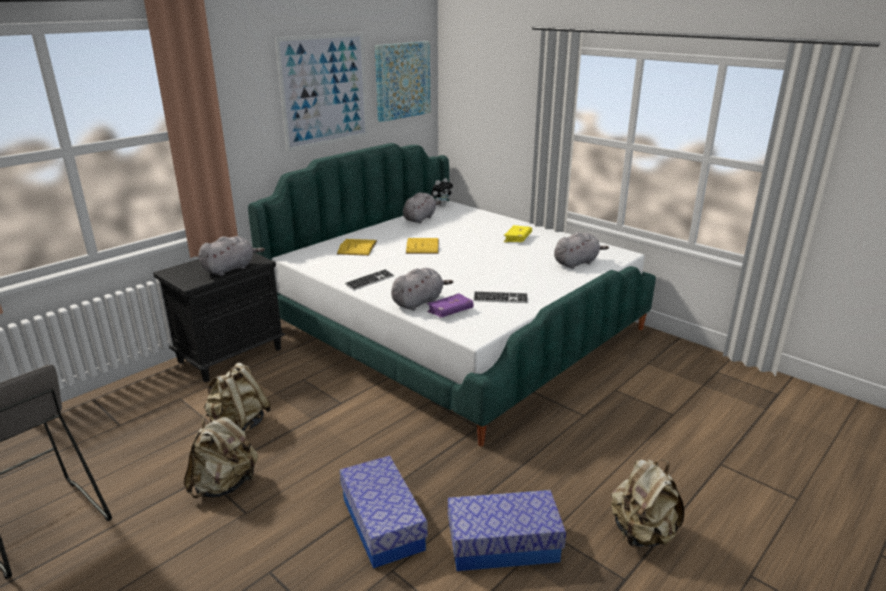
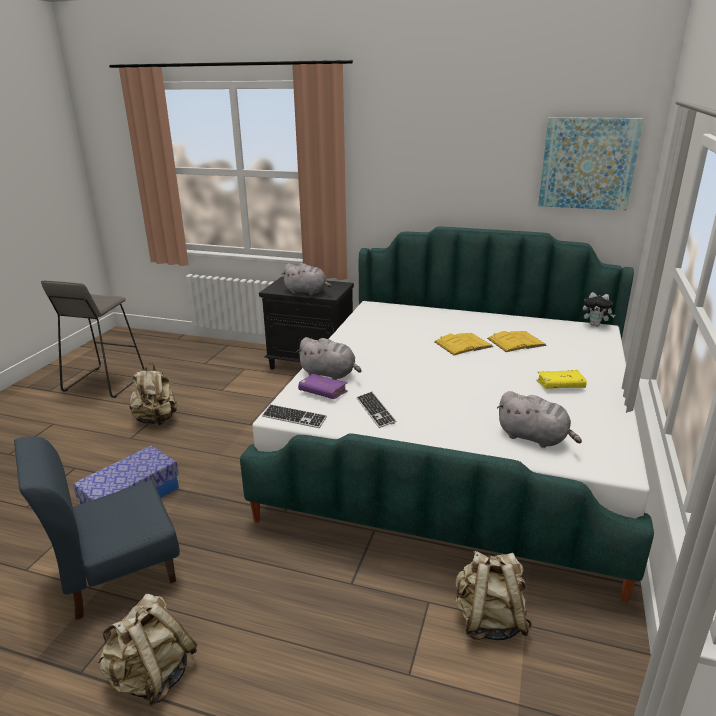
camera: 65 degrees right, 0 degrees up
(239, 424) = (226, 399): beige backpack -> beige backpack (489, 620)
(324, 90) = (469, 160): picture -> none
(357, 247) = (421, 320): yellow book -> yellow book (516, 342)
(370, 281) = (354, 344): keyboard -> keyboard (294, 418)
(420, 218) = (536, 325): grey plush toy -> none
(503, 545) = (117, 572): storage box -> blue chair

